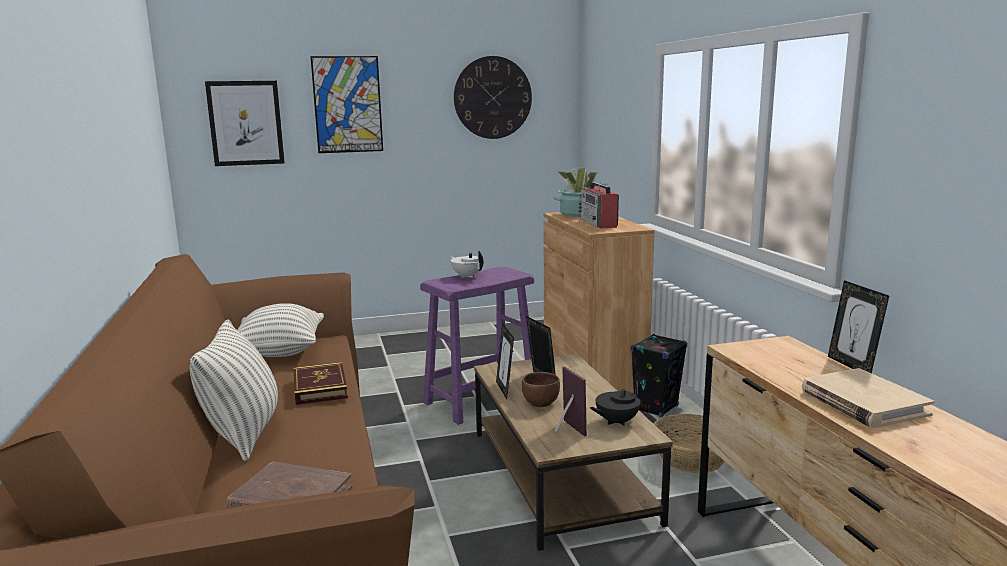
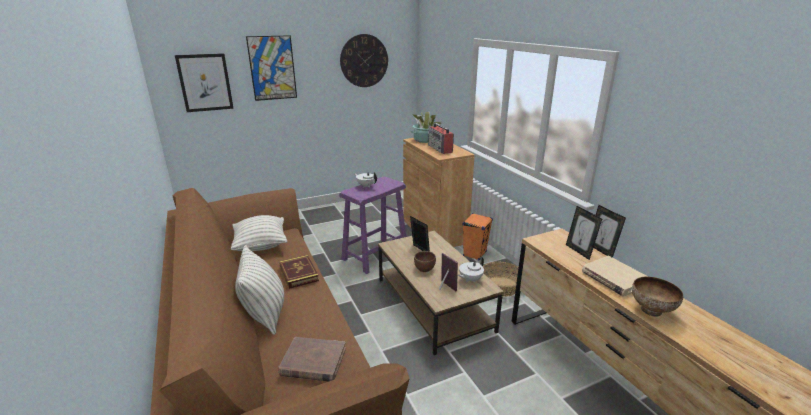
camera: 10 degrees left, 10 degrees up
(505, 390) = (401, 260): picture frame -> picture frame (579, 251)
(616, 421) = (470, 279): black teapot -> white teapot
(656, 408) = (474, 254): black speaker -> orange speaker
(922, 451) = (651, 311): none -> bowl

